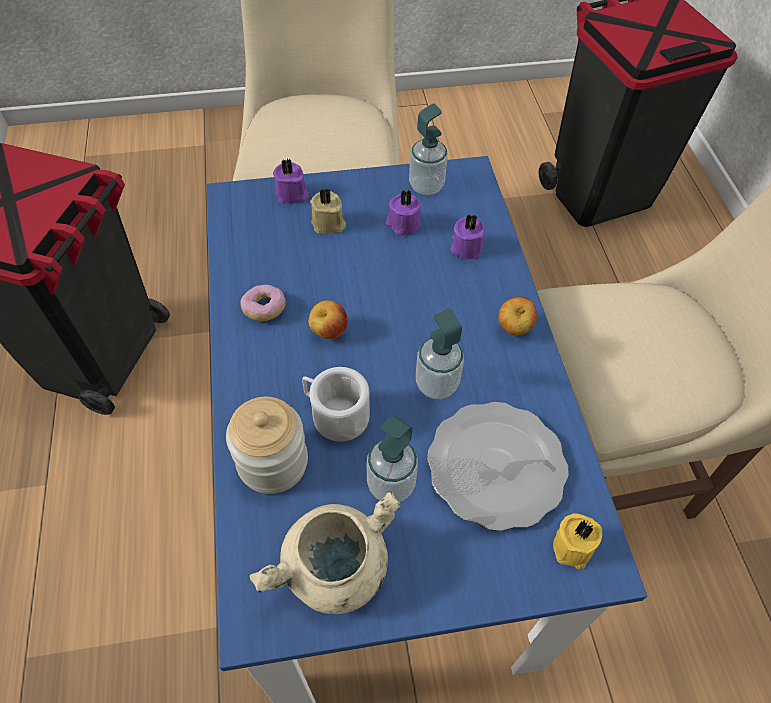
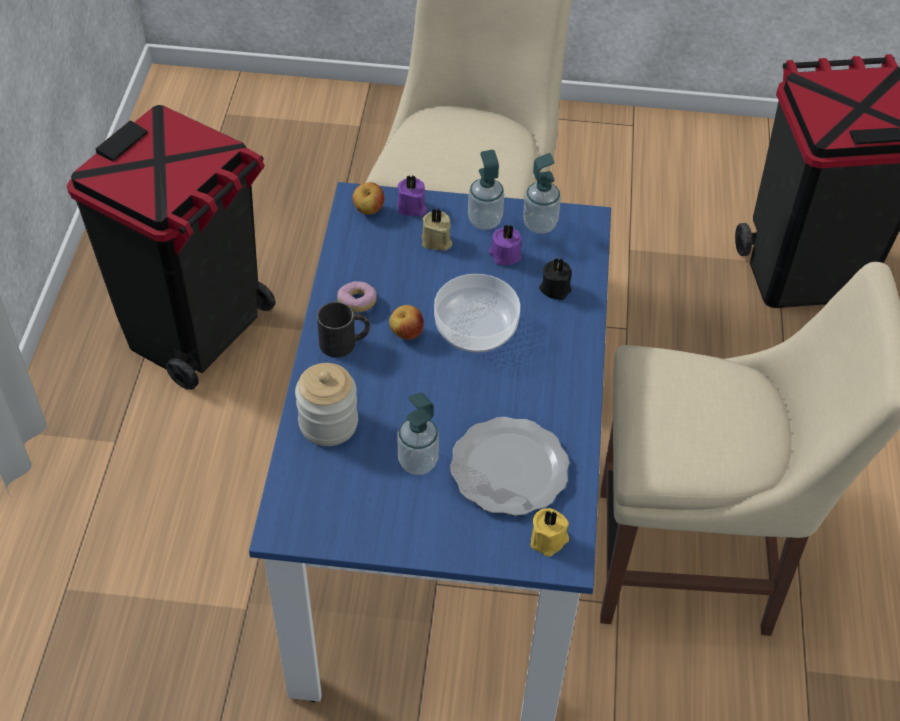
camera: 15 degrees right, 5 degrees down
(264, 358) = (345, 342): none -> black mug
(334, 571) = (353, 510): beige cooking pot -> none
(335, 414) = (390, 399): white mug -> none
(402, 309) = (476, 329): none -> bowl
(436, 384) = (484, 396): soap dispenser -> soap dispenser (484, 220)
(466, 247) = (555, 287): purple candle -> black candle
(514, 329) = (570, 366): apple -> apple (368, 211)

